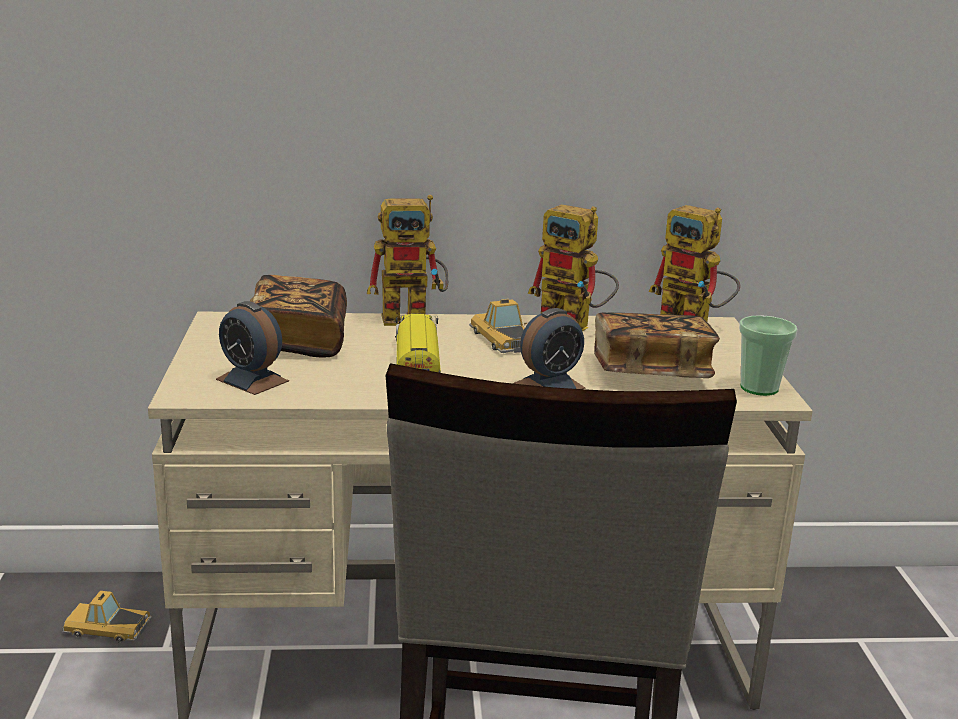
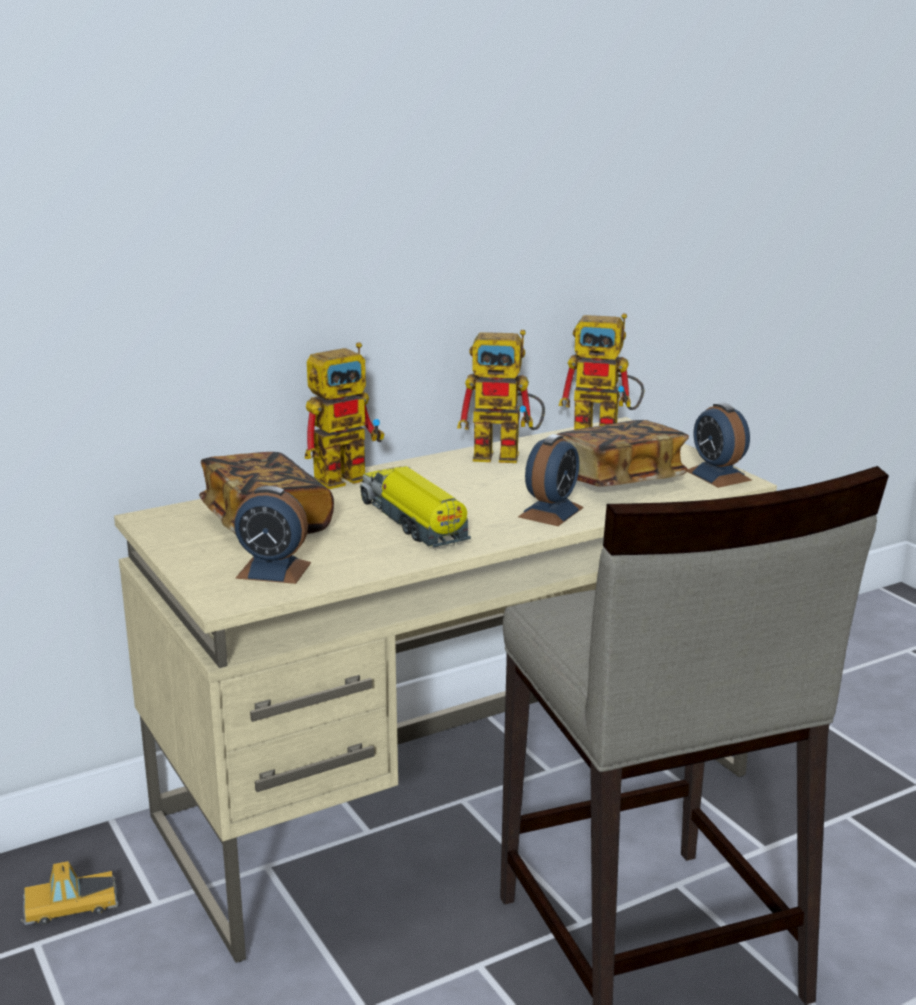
camera: 25 degrees left, 0 degrees up
(504, 338) = (457, 478): toy car -> none
(759, 388) = (718, 475): cup -> alarm clock

